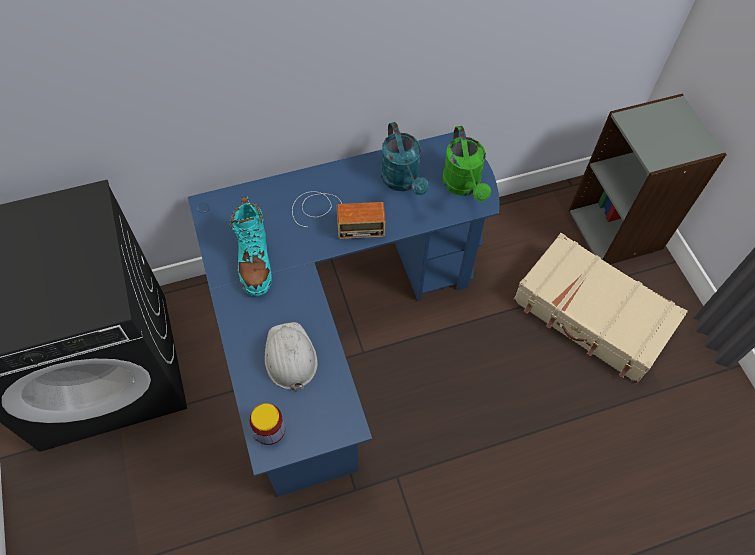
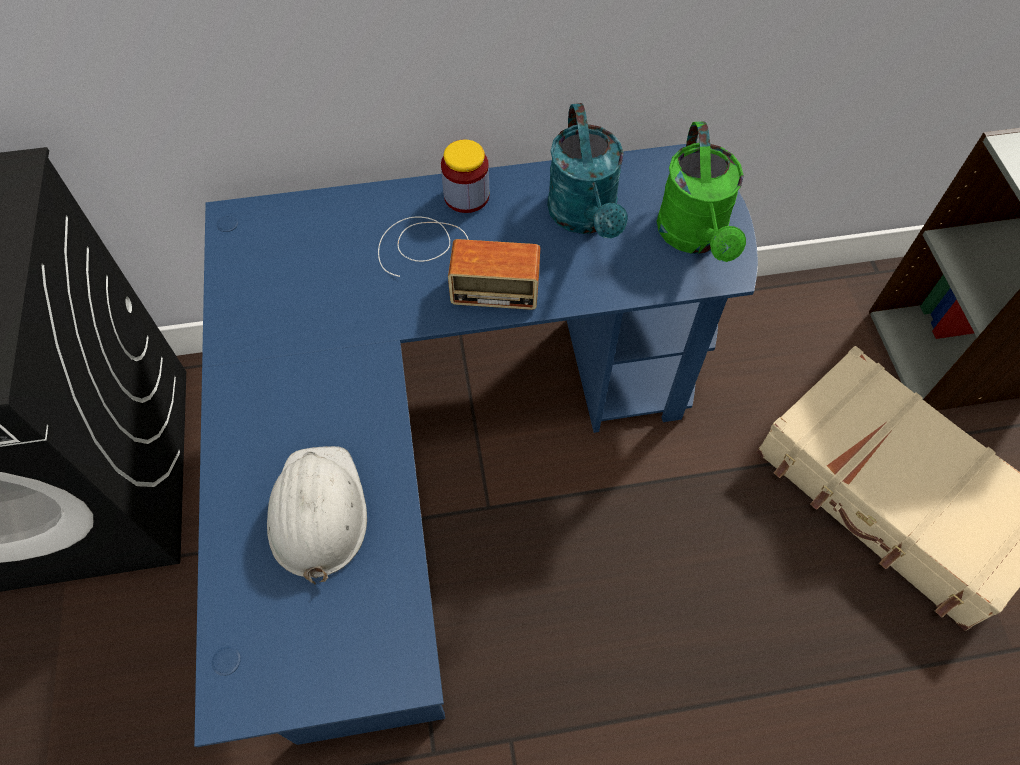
camera: 10 degrees right, 0 degrees up
(254, 260) = (294, 325): turquoise boot -> none
(269, 429) = (246, 654): jar -> jar (466, 196)

